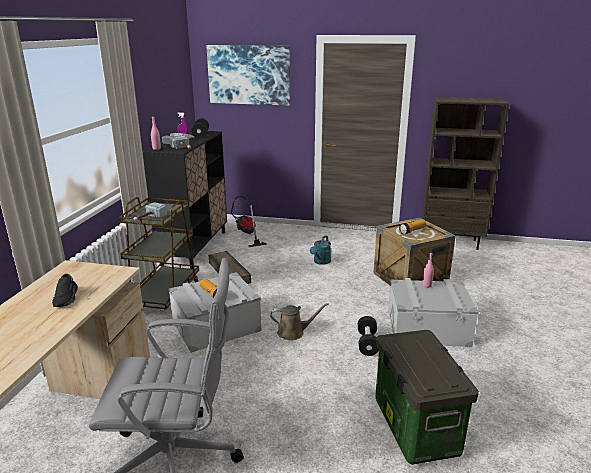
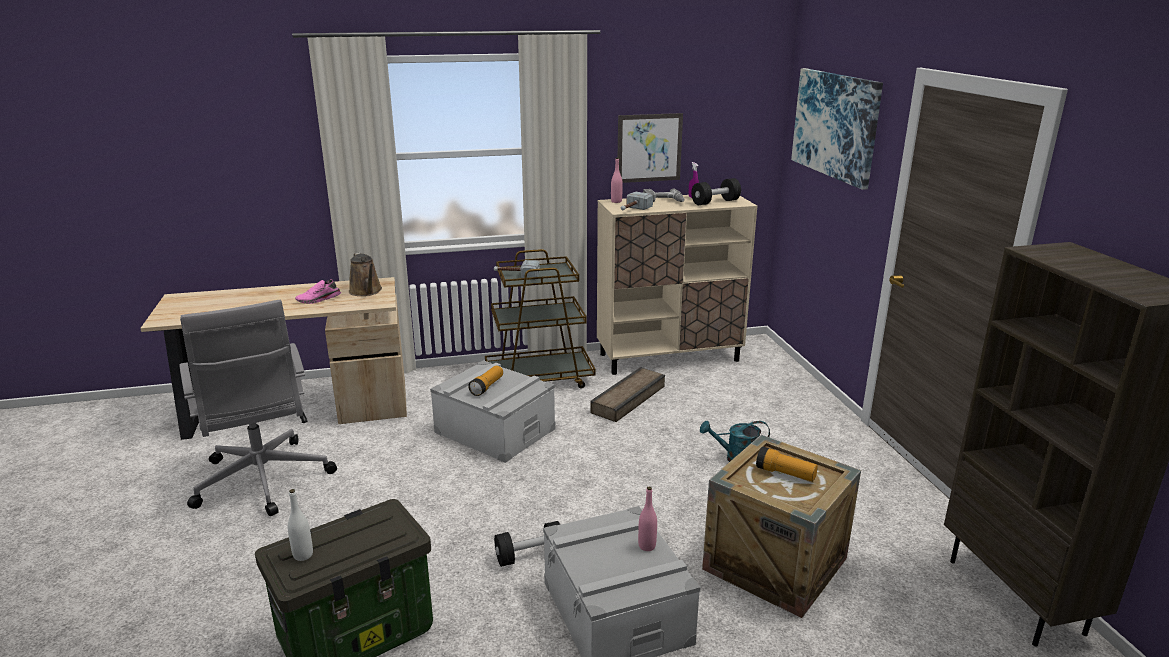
camera: 65 degrees right, 0 degrees up
(67, 298) = (319, 300): black shoe -> pink shoe
(152, 107) = (649, 148): none -> picture
(195, 247) = (669, 357): black cabinet -> beige cabinet
(247, 234) = (754, 377): vacuum cleaner -> none
(293, 332) = (516, 487): brown watering can -> brown watering can (366, 291)
(433, 377) = (303, 555): none -> white bottle

